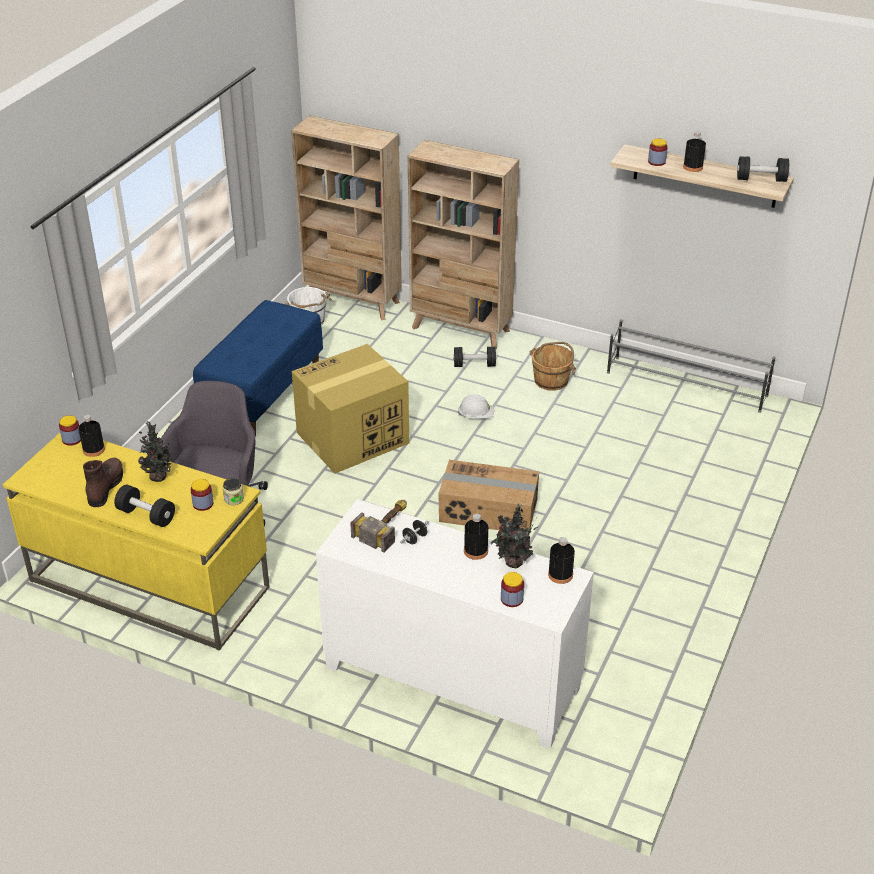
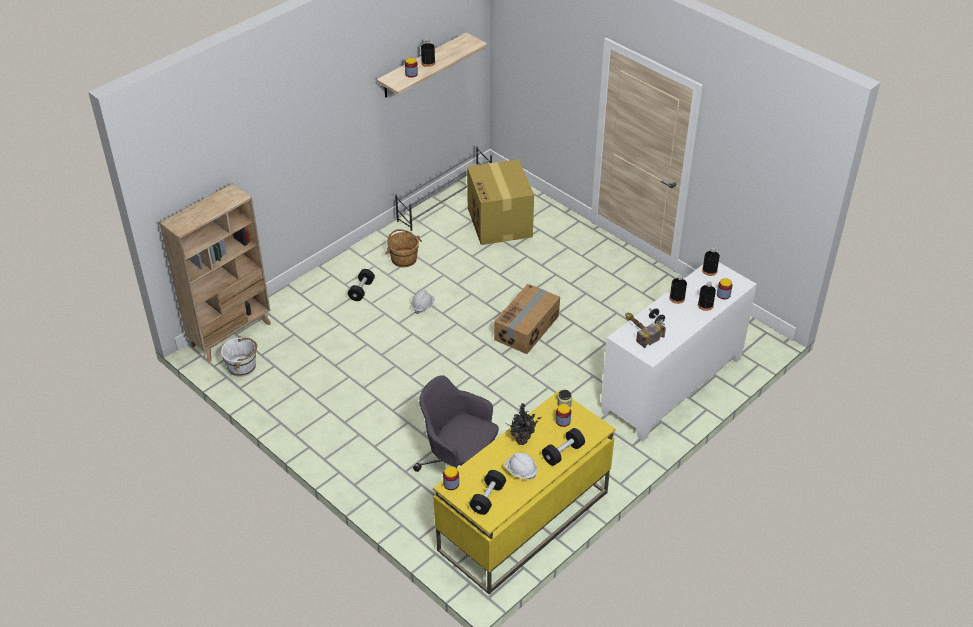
camera: 70 degrees left, 5 degrees up
(93, 449) = (470, 472): black bottle -> black bottle (705, 305)
(105, 487) = (520, 471): brown boot -> white hard hat
(262, 392) = (325, 414): blue bench -> none
(351, 438) = (412, 376): cardboard box -> cardboard box (500, 223)
(461, 329) = (312, 285): beige bookcase -> none
(513, 563) = (693, 286): potted plant -> none
(761, 179) = (461, 44): black dumbbell -> black dumbbell (487, 498)

